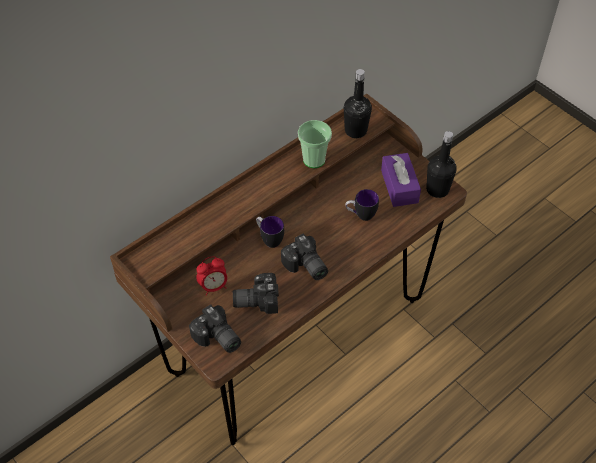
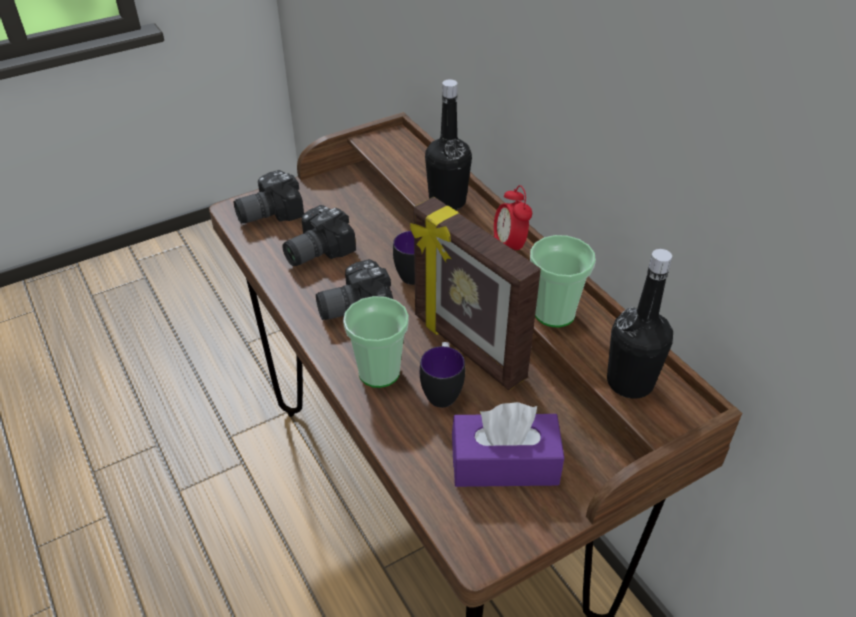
camera: 100 degrees right, 10 degrees down
(213, 286) = (351, 215): alarm clock -> alarm clock (509, 246)
(256, 299) = (315, 250): camera -> camera turned 135 degrees counterclockwise
(327, 209) = (467, 348): none -> picture frame
(355, 244) = (379, 372): none -> cup
(437, 189) = (486, 530): black bottle -> black bottle (447, 201)

